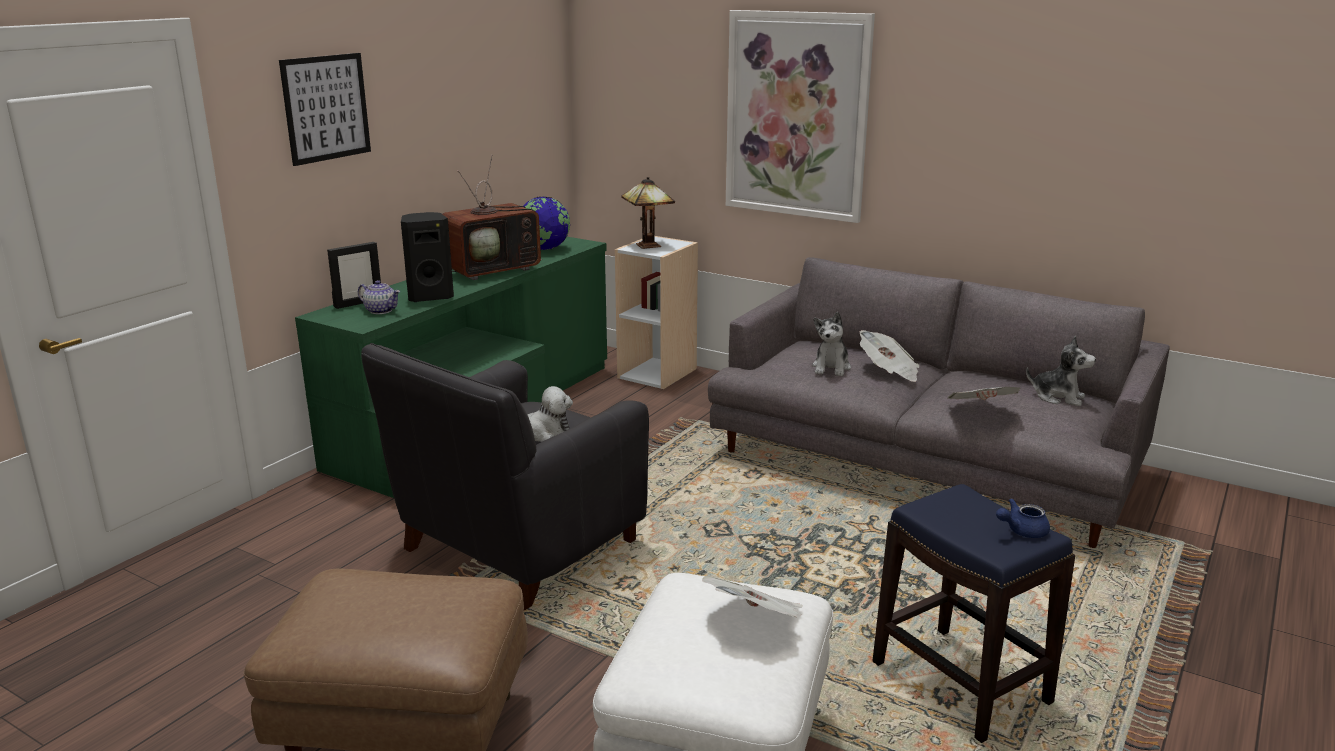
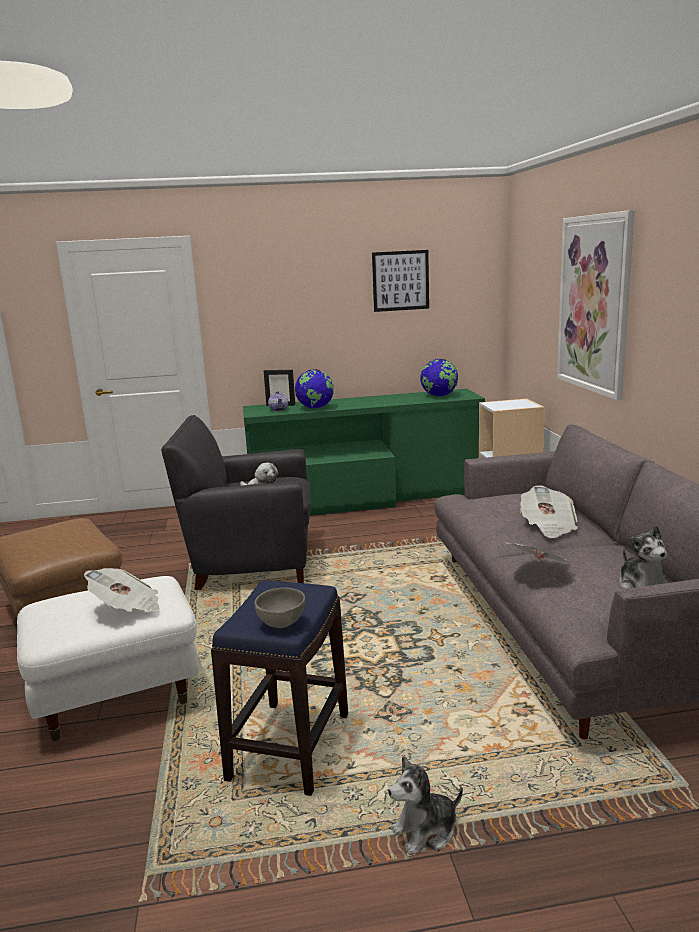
camera: 50 degrees right, 5 degrees down
(326, 108) = (277, 288): picture -> picture (400, 281)
(430, 296) = (315, 408): black speaker -> globe
(494, 269) = (382, 401): television -> none
(646, 245) = (504, 403): table lamp -> none
(831, 367) = (508, 511): plush toy -> plush toy (426, 831)
(1021, 531) = (281, 623): blue teapot -> grey bowl

